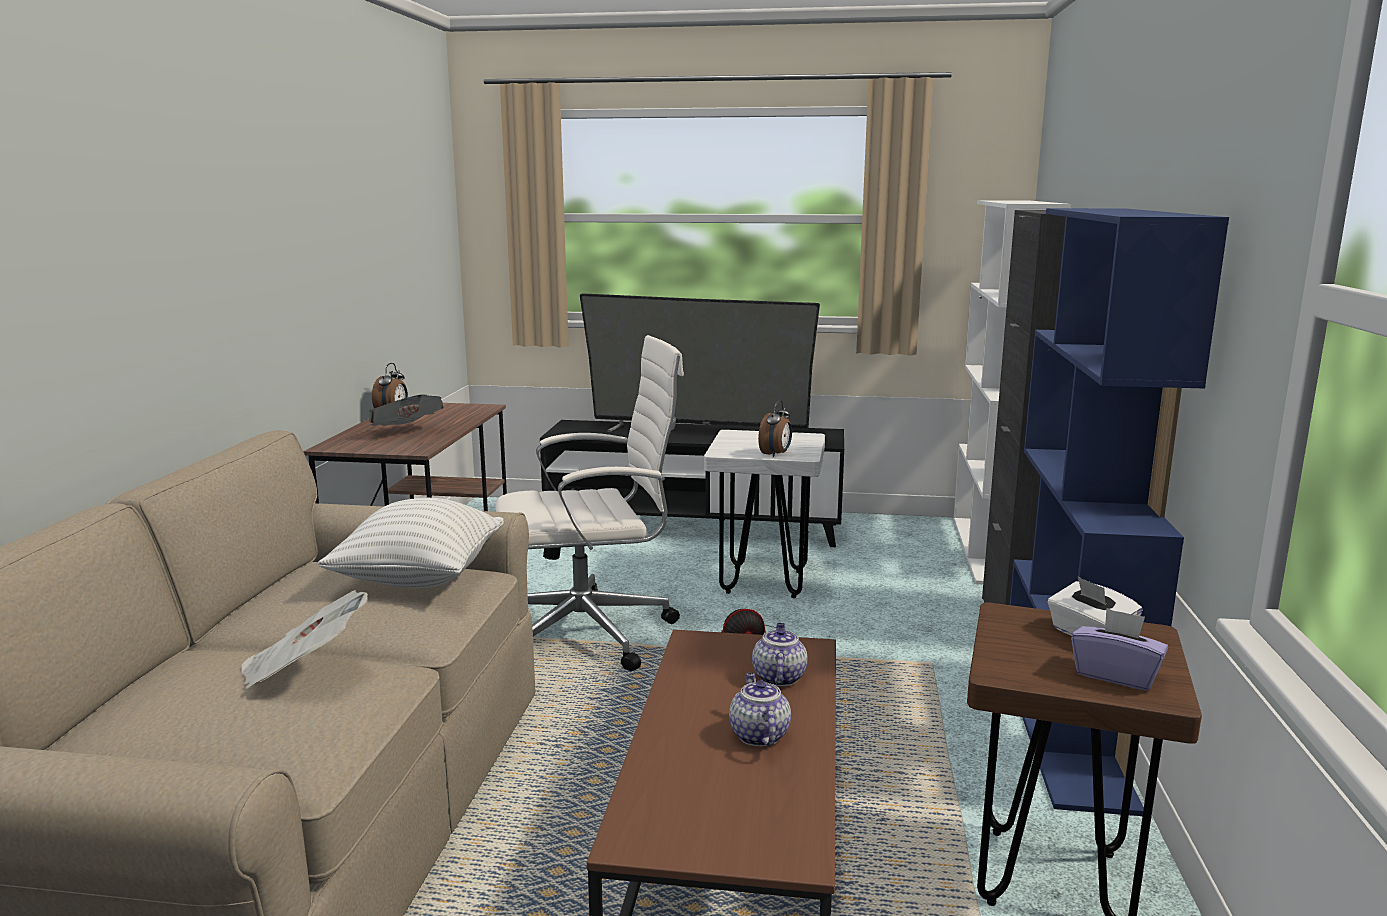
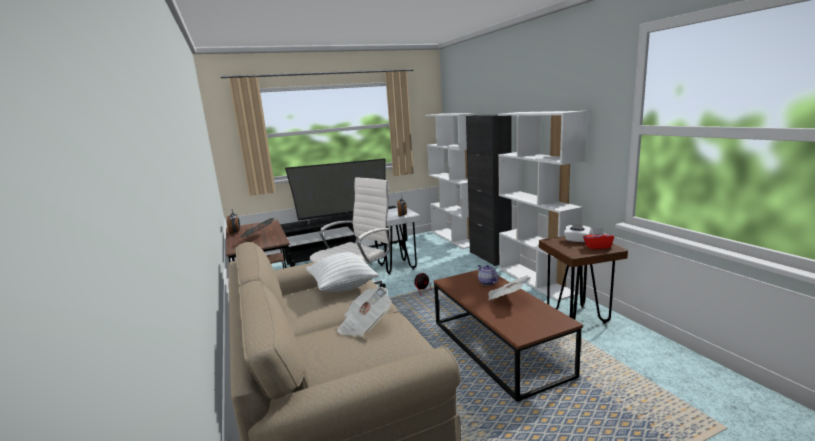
camera: 30 degrees left, 0 degrees up
(758, 735) = (507, 298): teapot -> newspaper
(1067, 731) = (536, 281): blue bookcase -> white bookcase
(1116, 675) = (597, 247): purple tissue box -> red tissue box

